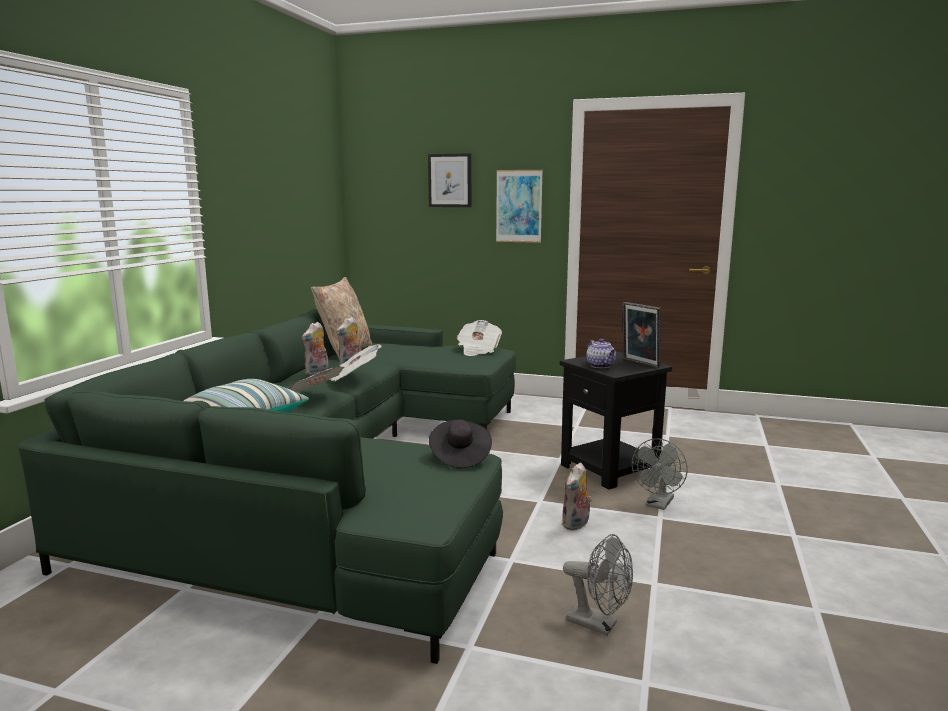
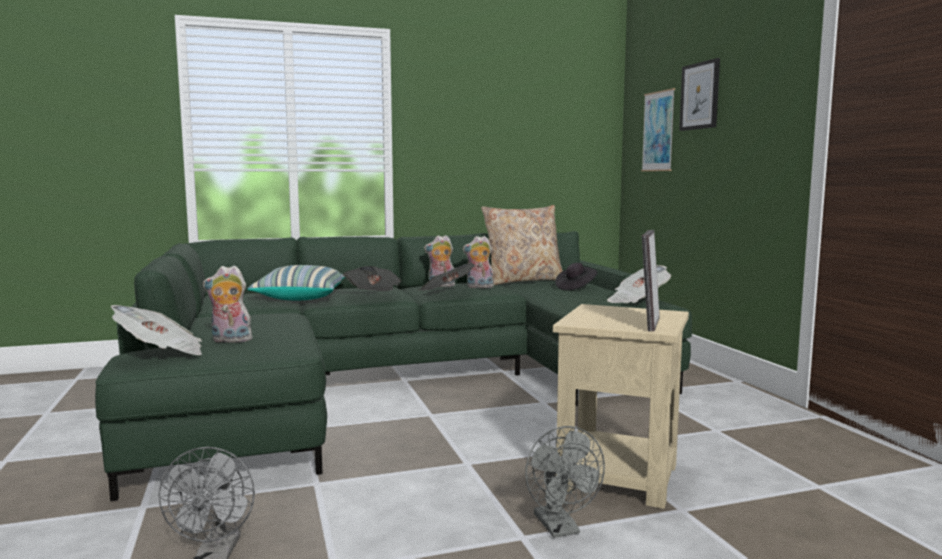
camera: 55 degrees right, 5 degrees down
(410, 500) = (162, 353): none -> newspaper
(459, 457) = (281, 347): black hat -> black hat (575, 288)
(519, 206) = (761, 120): picture -> picture (658, 131)
(576, 524) = (433, 494): plush toy -> plush toy (230, 340)
(601, 366) = (593, 315): teapot -> none
(610, 469) = (618, 477): black side table -> beige side table
(658, 504) = (560, 528): grey fan -> grey fan turned 105 degrees counterclockwise

